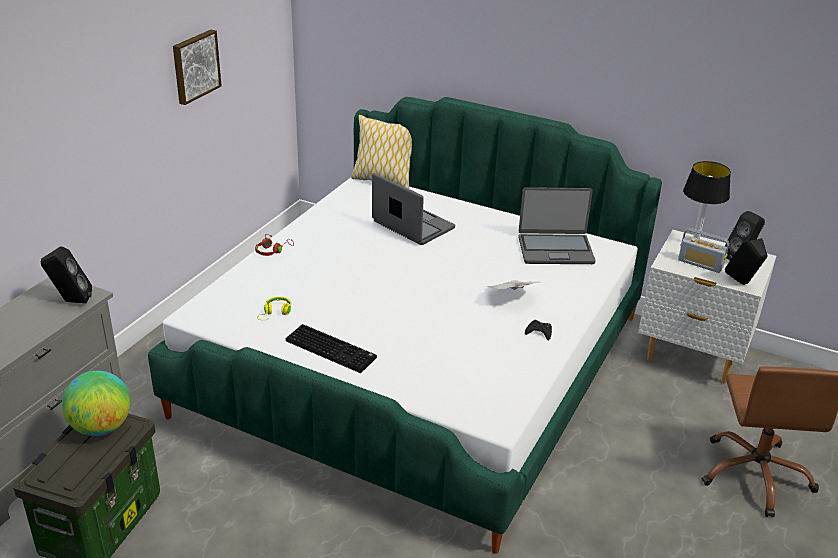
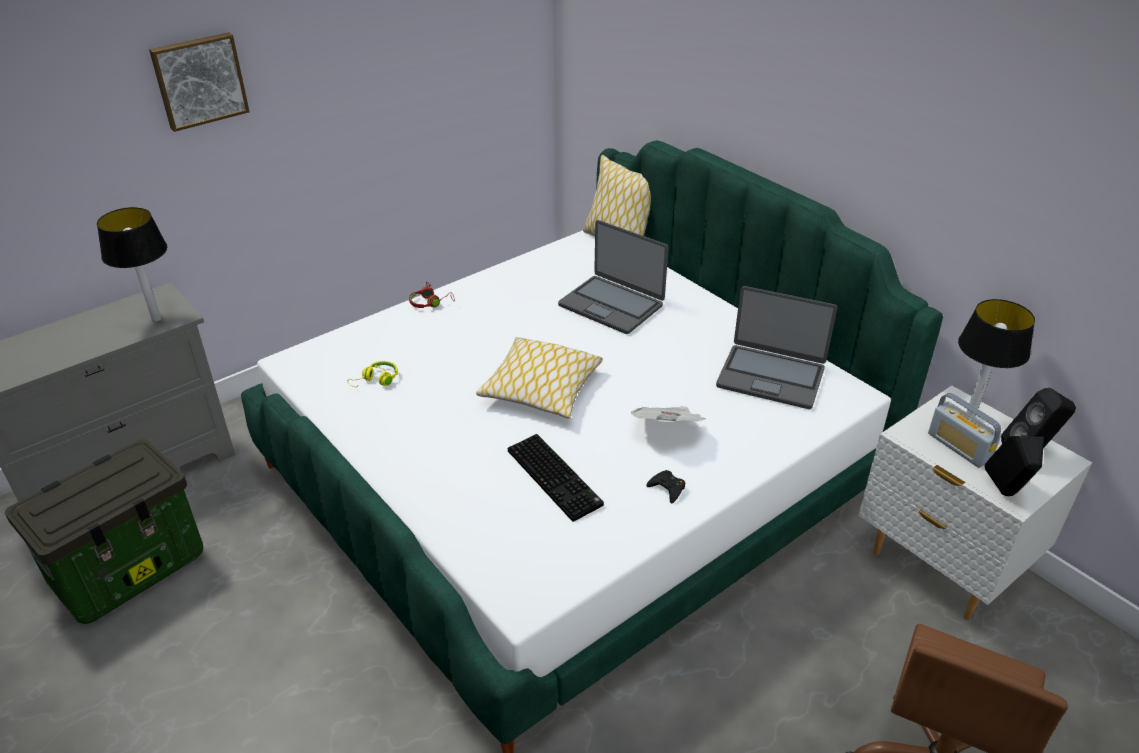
camera: 25 degrees right, 5 degrees up
(71, 301) = (156, 319): black speaker -> table lamp
(101, 427) = (128, 468): globe -> none
(195, 66) = (392, 69): picture -> picture (199, 80)
(332, 349) = (402, 443): keyboard -> keyboard (556, 477)
(406, 291) = (541, 389): none -> pillow
(412, 225) = (611, 305): laptop -> laptop turned 150 degrees clockwise

